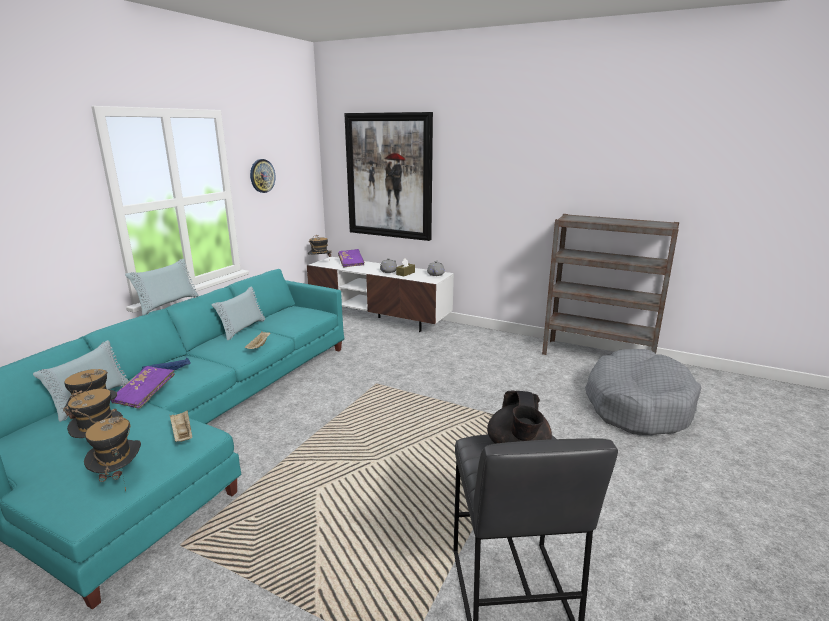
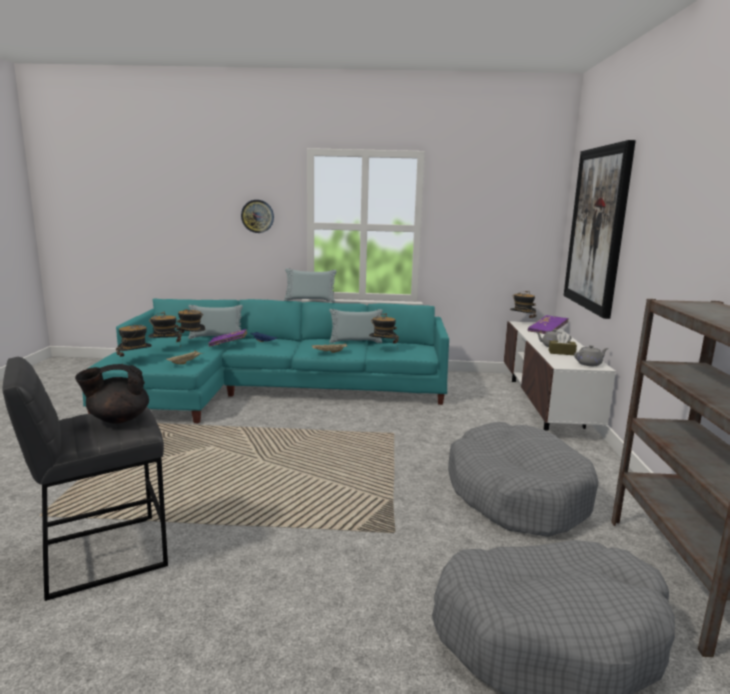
camera: 65 degrees right, 5 degrees down
(262, 176) = (465, 216): wall clock -> wall clock (257, 216)
(287, 324) = (383, 350): none -> hat
(500, 368) = (516, 494): none -> grey dog bed

